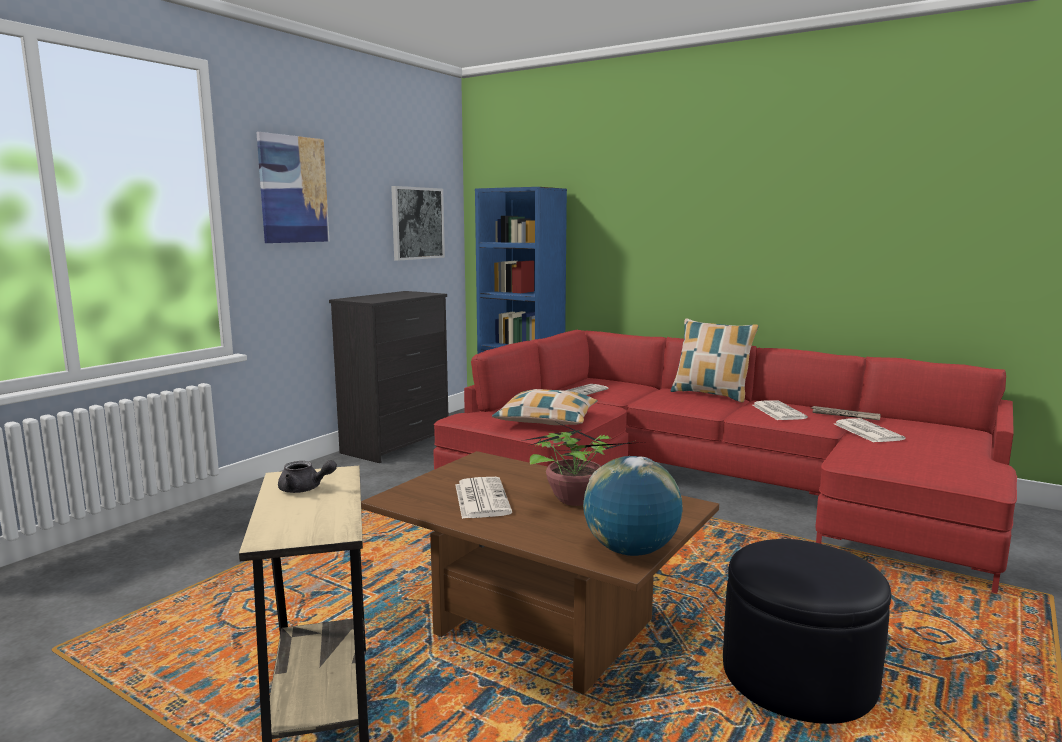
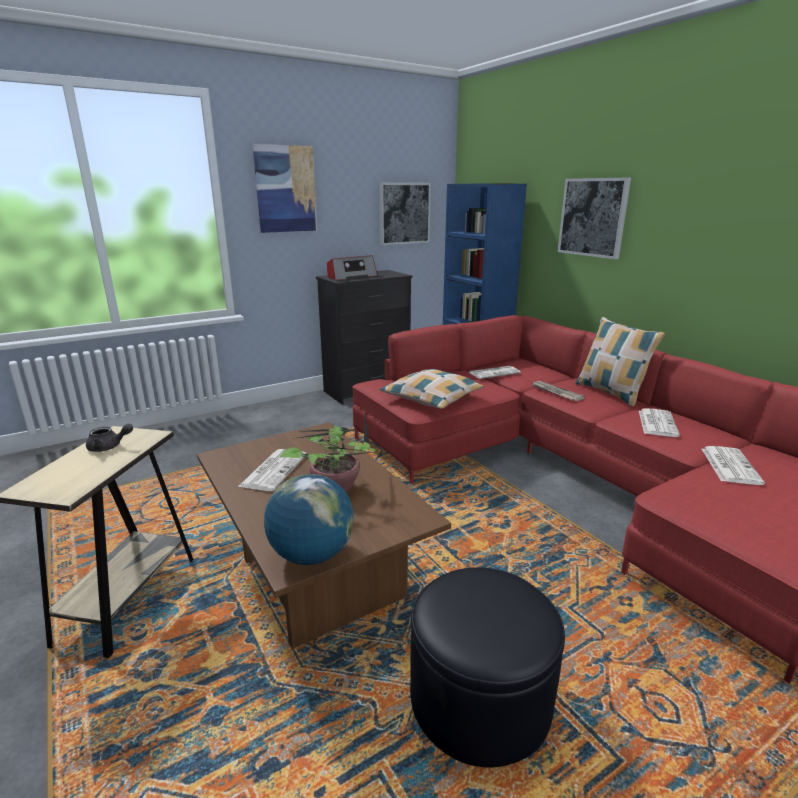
camera: 25 degrees right, 10 degrees up
(305, 489) = (109, 447): grey teapot -> grey teapot turned 45 degrees counterclockwise
(377, 297) = (351, 277): none -> radio
(651, 220) = (593, 217): none -> picture
(844, 415) = (727, 440): newspaper -> newspaper (555, 392)

